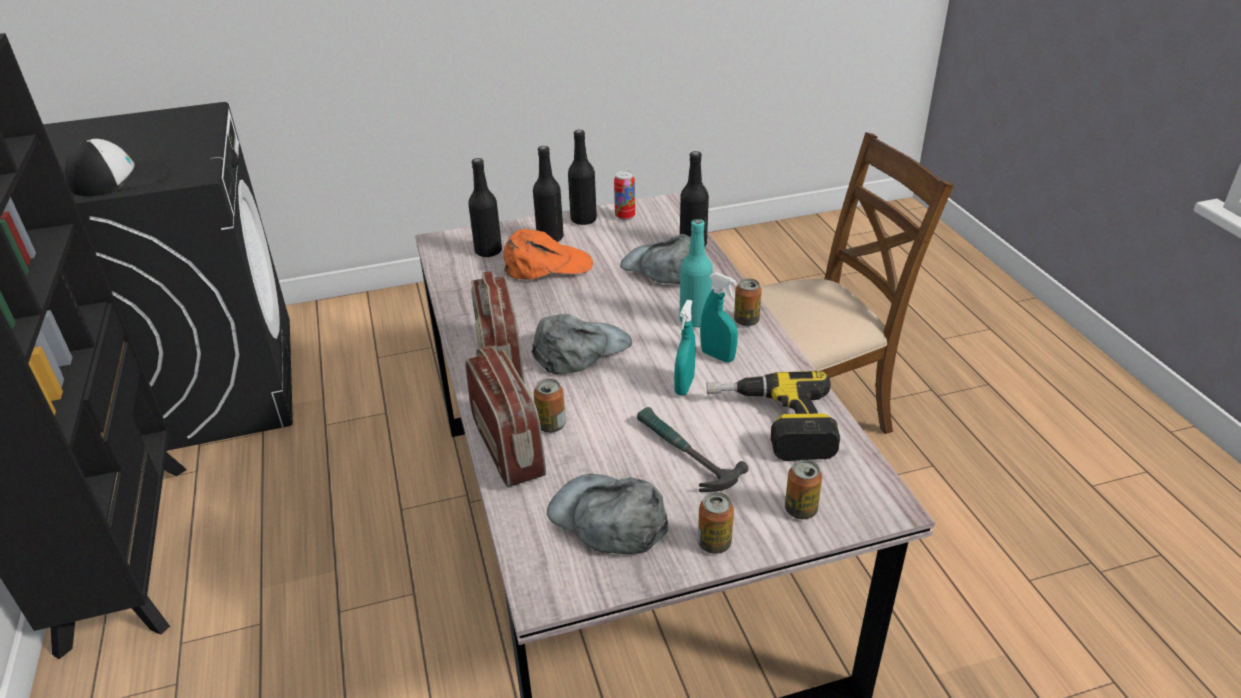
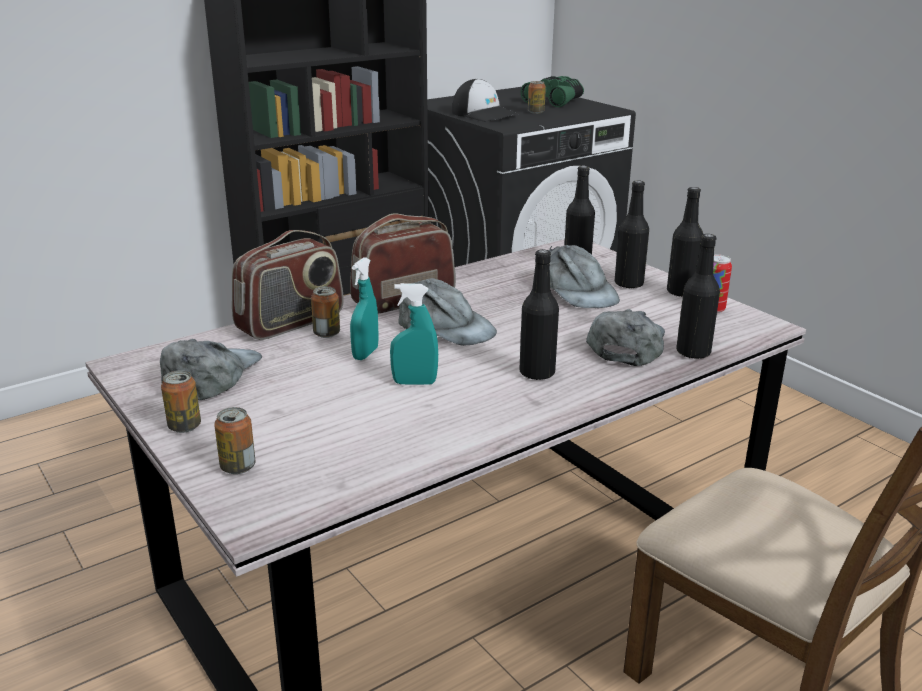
camera: 70 degrees right, 10 degrees down
(122, 129) = (555, 101): none -> green binoculars
(547, 265) = (576, 291): orange cap -> grey cap
(683, 453) = (307, 396): hammer -> none
(694, 320) = (537, 373): turquoise bottle -> black bottle
(717, 356) = (478, 393): turquoise spray bottle -> turquoise spray bottle (365, 354)
(746, 321) = (558, 401): can -> can (536, 112)
(772, 425) = (371, 437): power drill -> none

